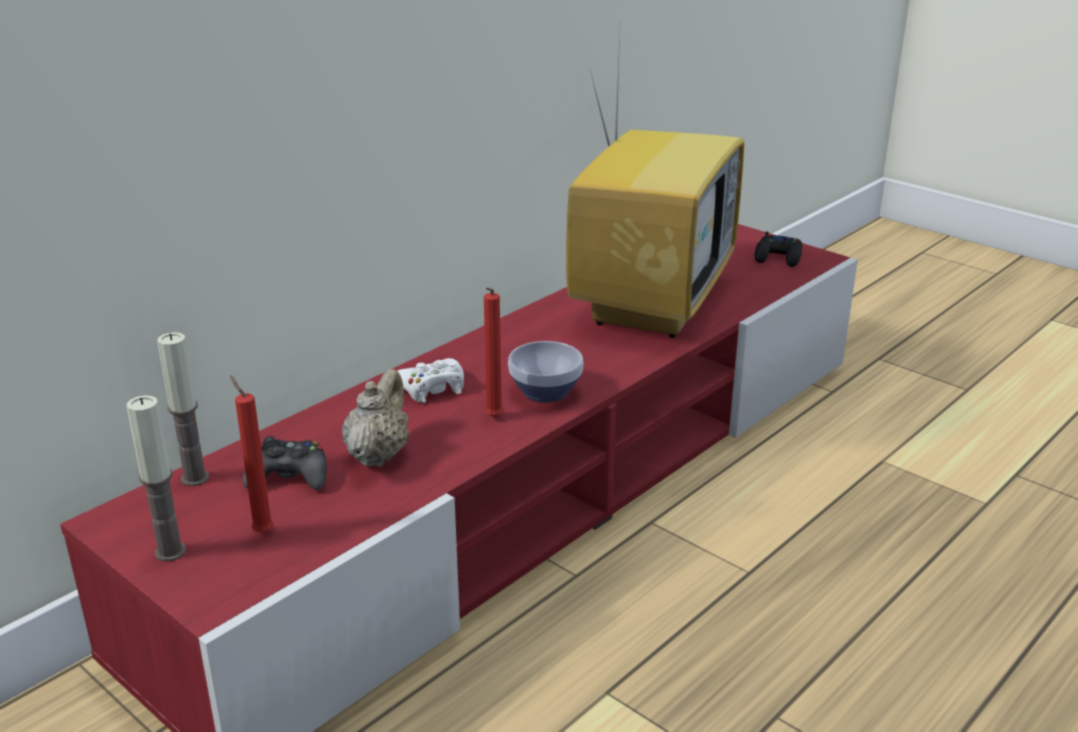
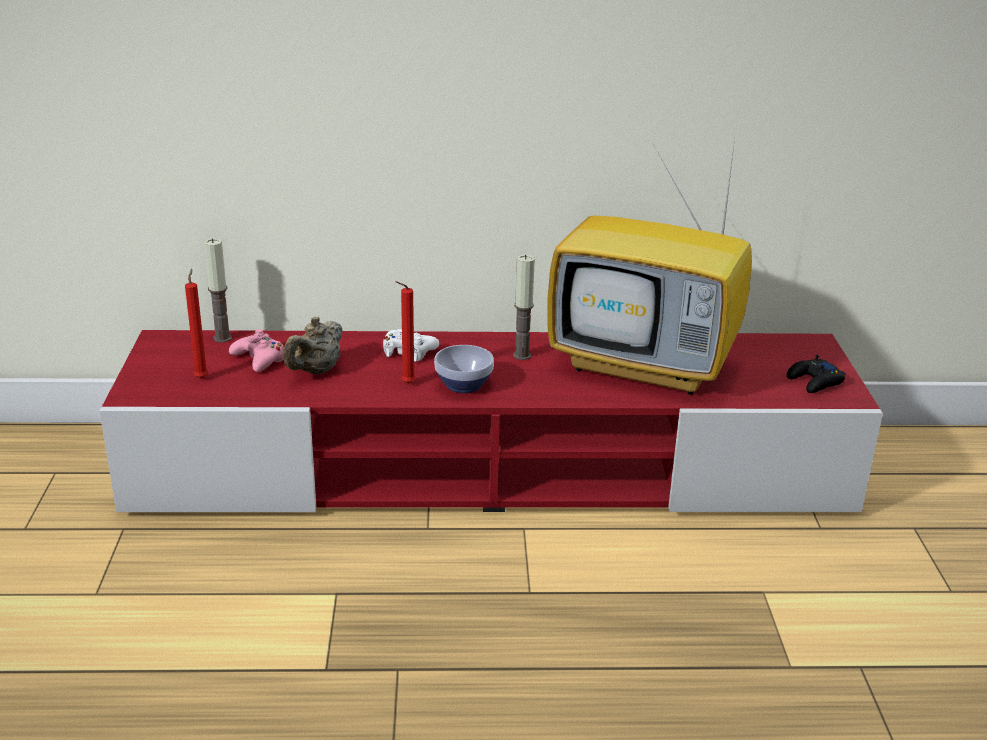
camera: 45 degrees right, 0 degrees up
(170, 551) = (155, 365): candle -> candle (522, 355)
(289, 476) = (259, 359): black game controller -> pink game controller
(378, 454) = (316, 371): beige teapot -> beige teapot turned 150 degrees clockwise
(651, 301) = (647, 366): television -> television turned 45 degrees clockwise

